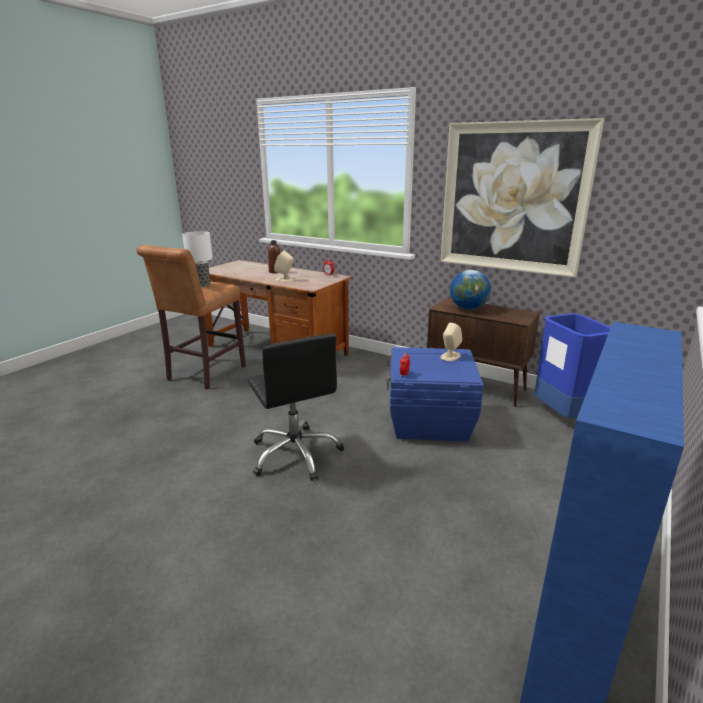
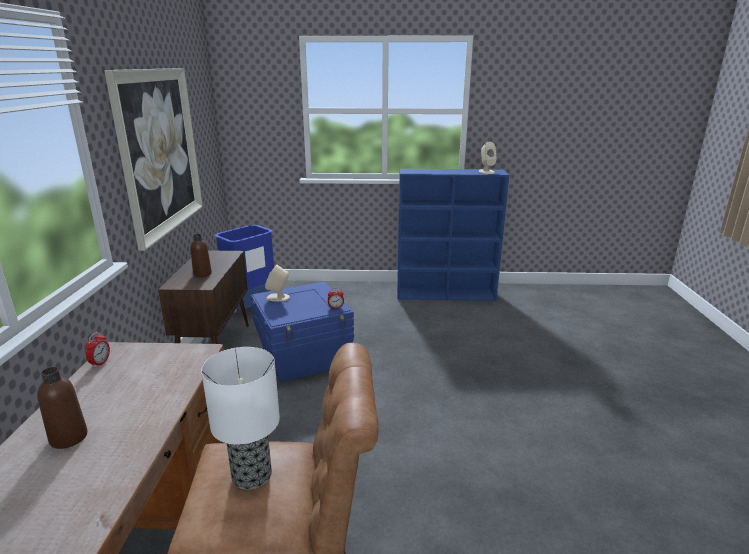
camera: 120 degrees left, 0 degrees up
(285, 279) = (151, 395): beige speaker -> beige speaker (486, 172)
(296, 454) = (417, 408): black office chair -> none
(468, 308) = (202, 274): globe -> brown bottle

